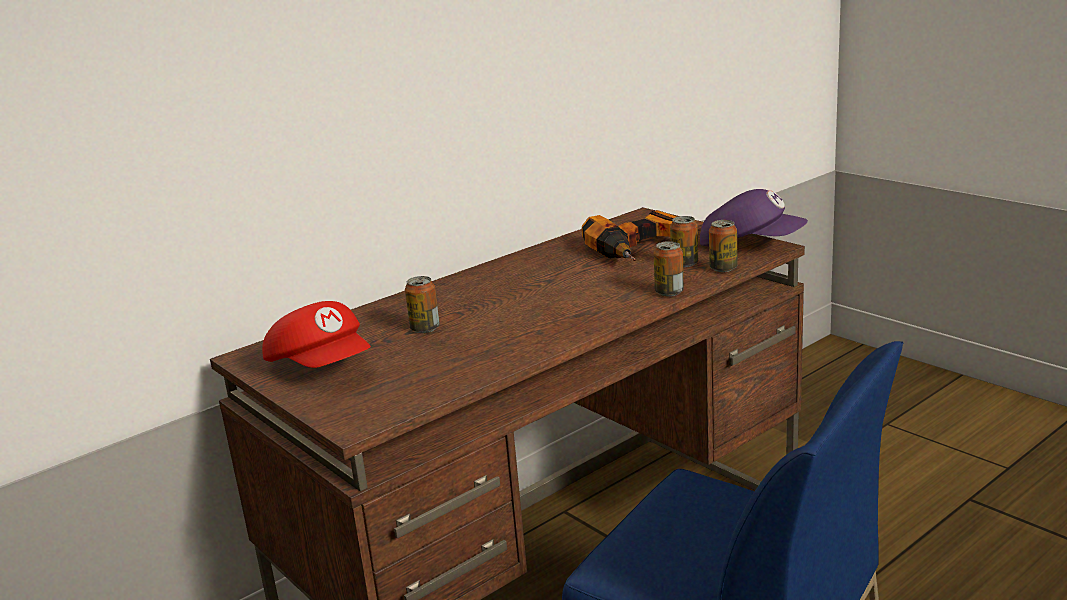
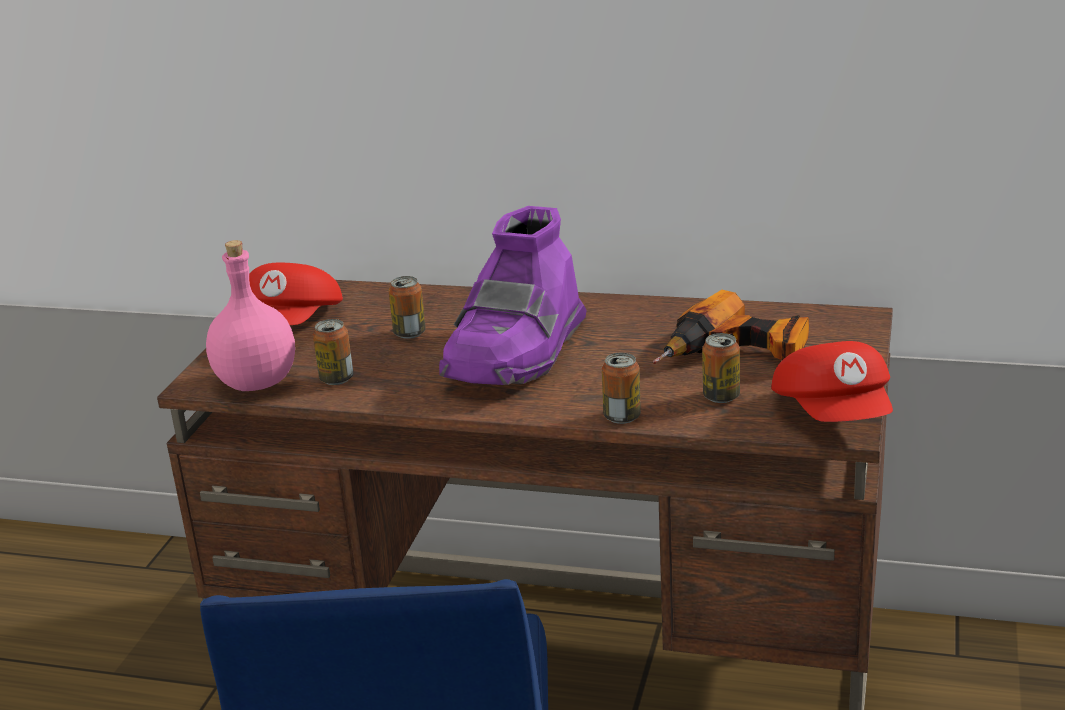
camera: 55 degrees right, 5 degrees up
(401, 399) = (256, 383): none -> pink bottle
(526, 302) = (517, 354): none -> purple boot
(723, 268) = (731, 424): can -> can (336, 379)
(750, 245) = (835, 415): purple cap -> red cap

